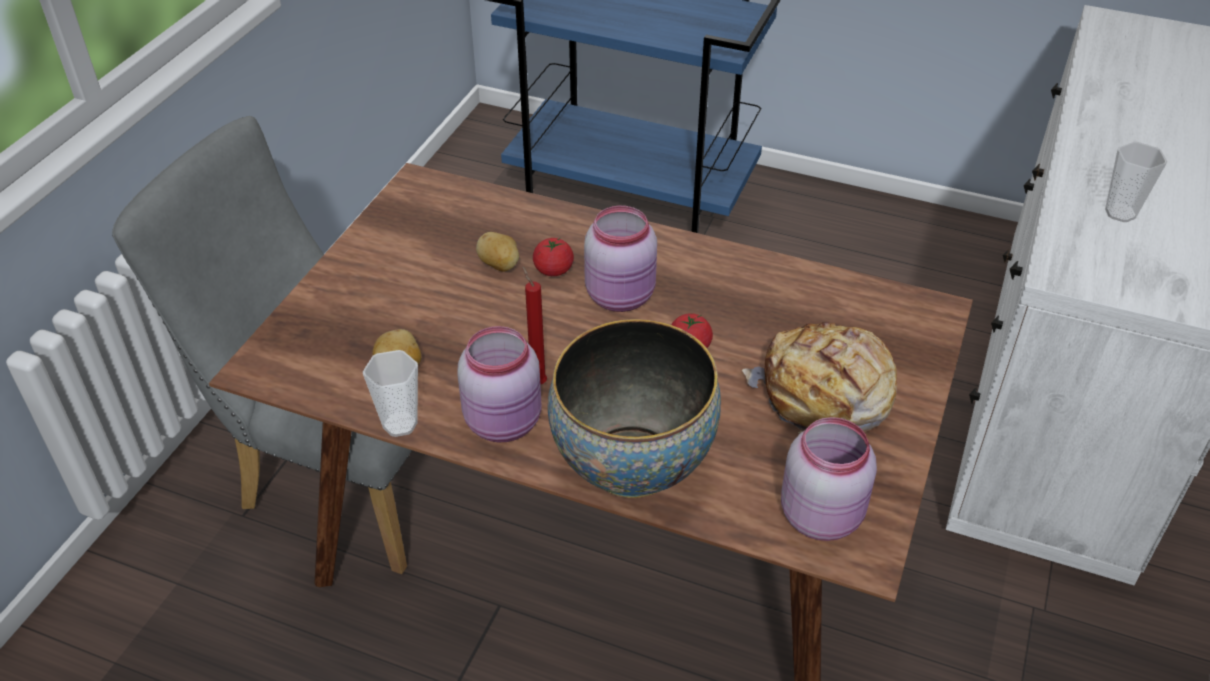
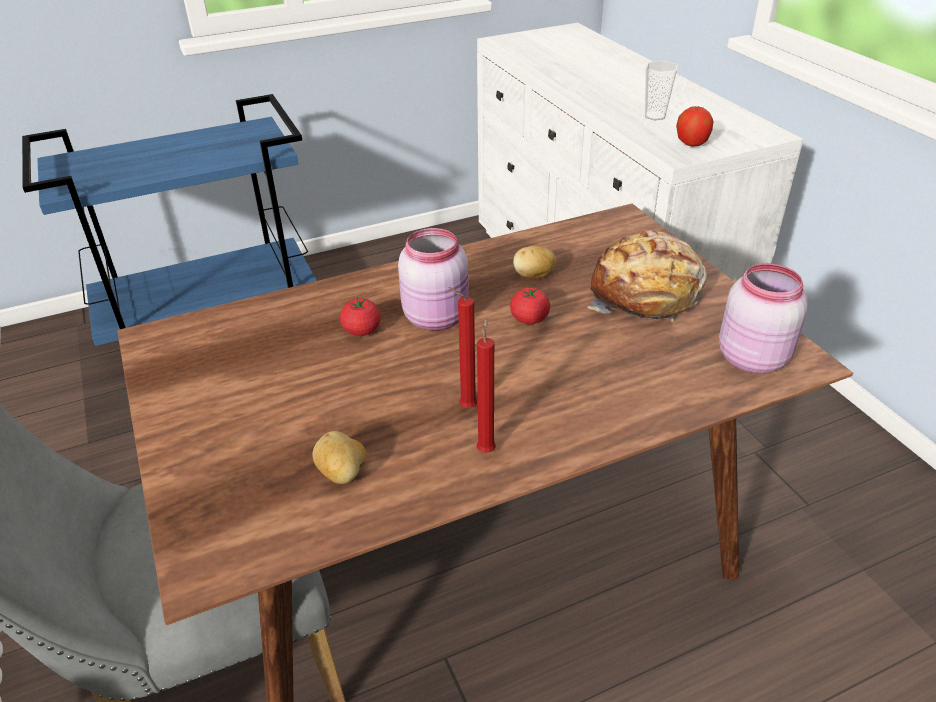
camera: 45 degrees left, 5 degrees down
(400, 424) = (408, 512): cup -> none
(500, 266) = (315, 352): potato -> potato (533, 276)
(505, 422) = (486, 449): pink jar -> red candle
(632, 465) = (611, 411): bowl -> none
(1101, 269) = (691, 143): none -> apple

